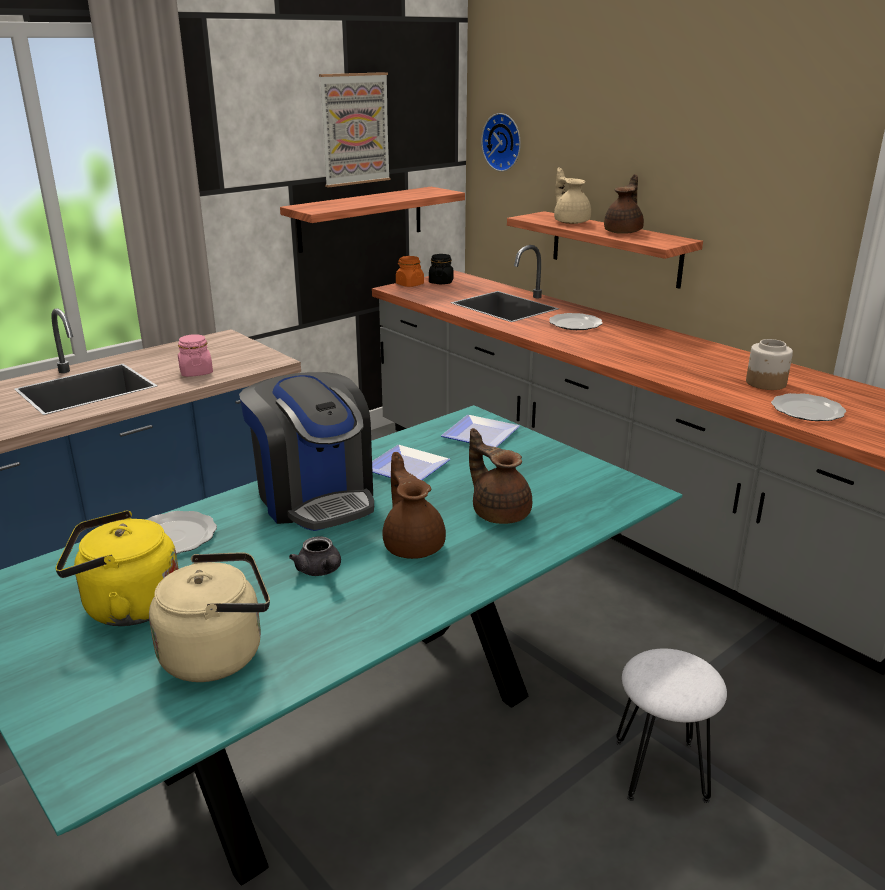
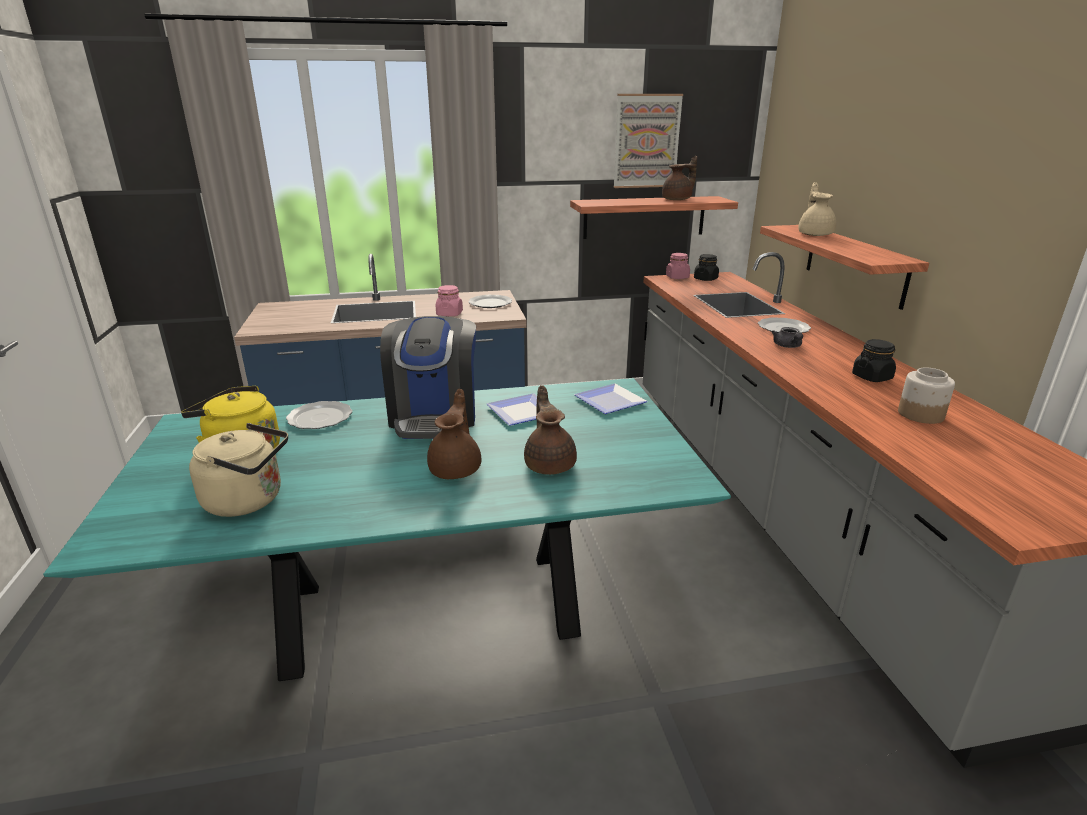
camera: 30 degrees right, 0 degrees up
(320, 571) = (374, 467): grey teapot -> grey teapot (788, 346)
(409, 284) = (677, 277): orange jar -> pink jar
(504, 142) = (786, 159): wall clock -> none
(624, 232) = (854, 247): brown teapot -> brown teapot (678, 199)
(661, 771) = (640, 748): white stool -> none
(697, 357) = (872, 377): none -> black jar
(806, 411) = (935, 450): plate -> plate (489, 303)

